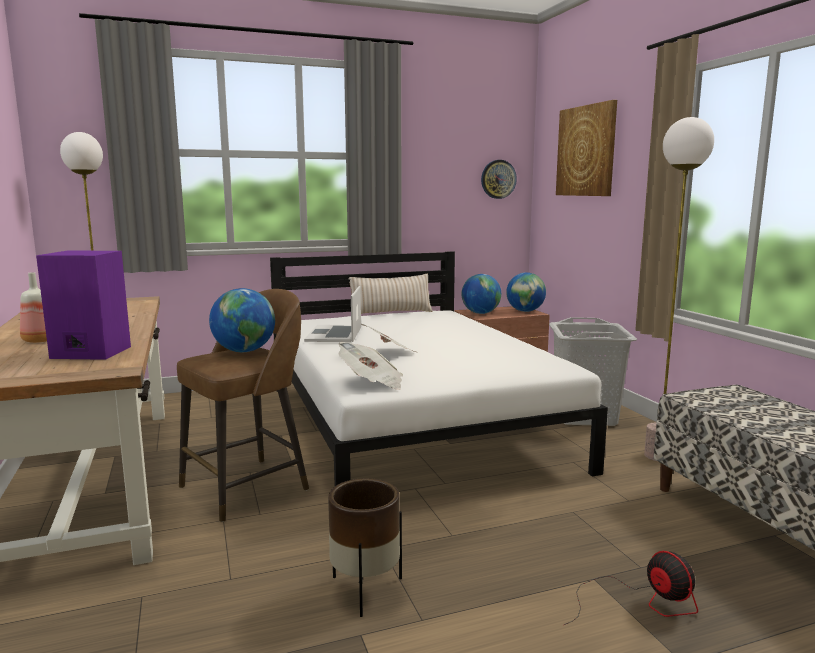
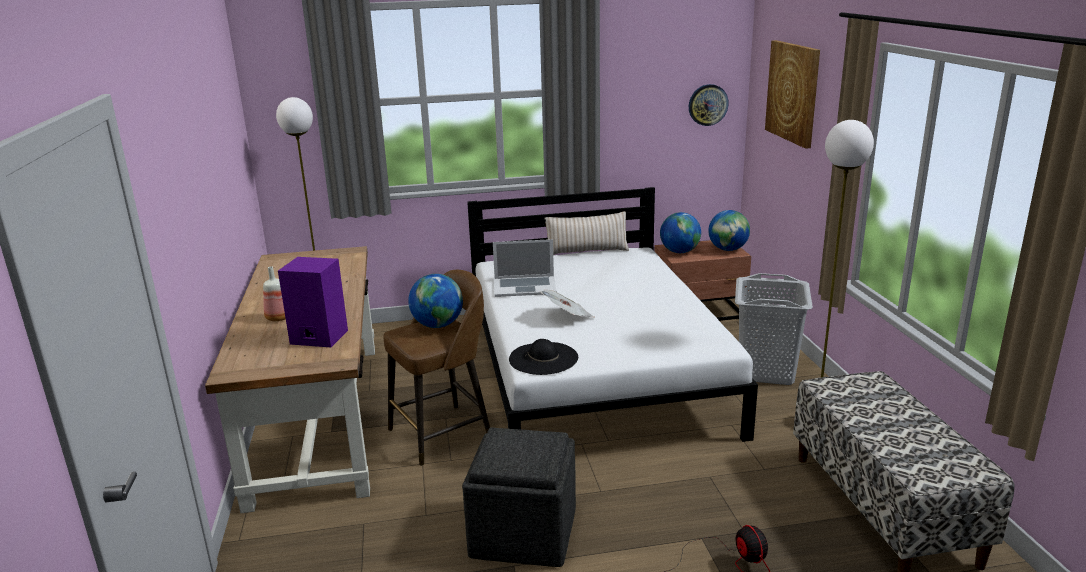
camera: 10 degrees right, 10 degrees up
(335, 334) = (525, 286): laptop -> laptop turned 105 degrees counterclockwise
(365, 589) = (523, 531): brown planter -> grey ottoman
(372, 383) = (543, 358): newspaper -> black hat

